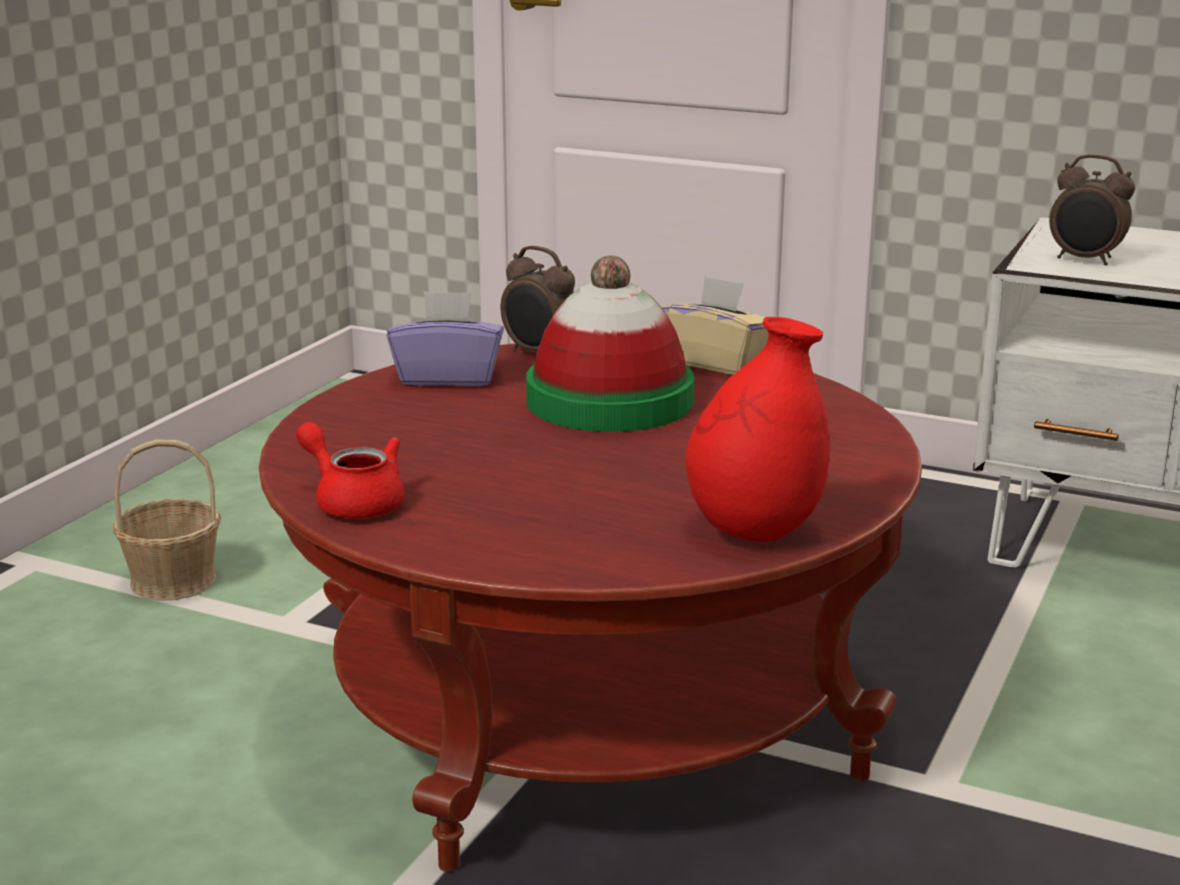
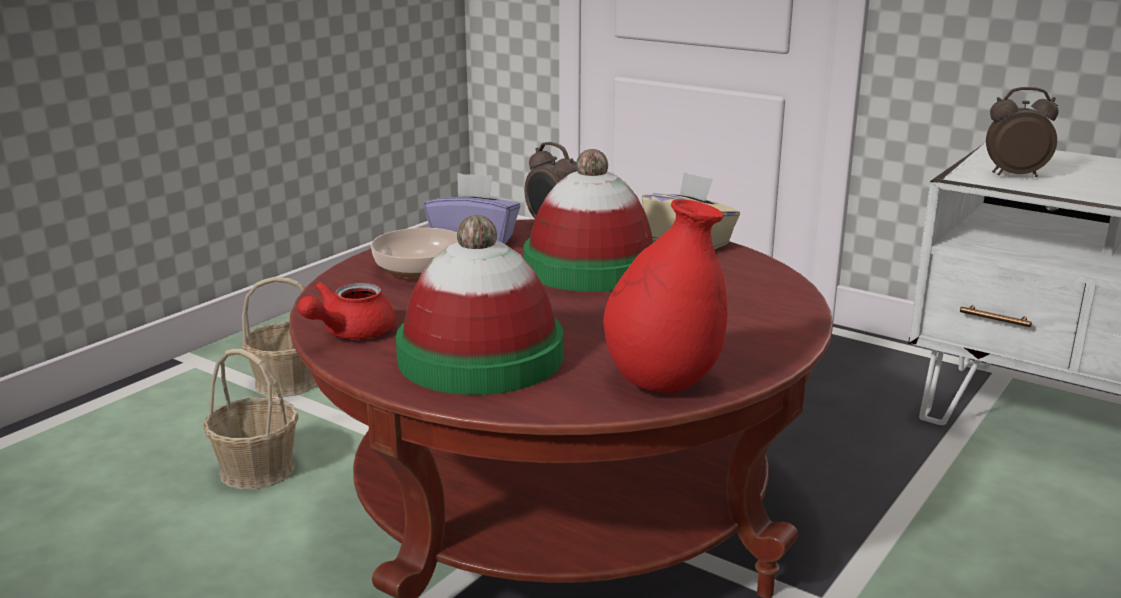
camera: 10 degrees right, 0 degrees up
(179, 693) = (257, 469): none -> basket
(353, 501) = (350, 333): red teapot -> red teapot turned 105 degrees counterclockwise
(400, 417) = (421, 269): none -> bowl
(529, 517) = (480, 357): none -> hat
(1085, 260) = (1014, 175): alarm clock -> alarm clock turned 150 degrees clockwise

